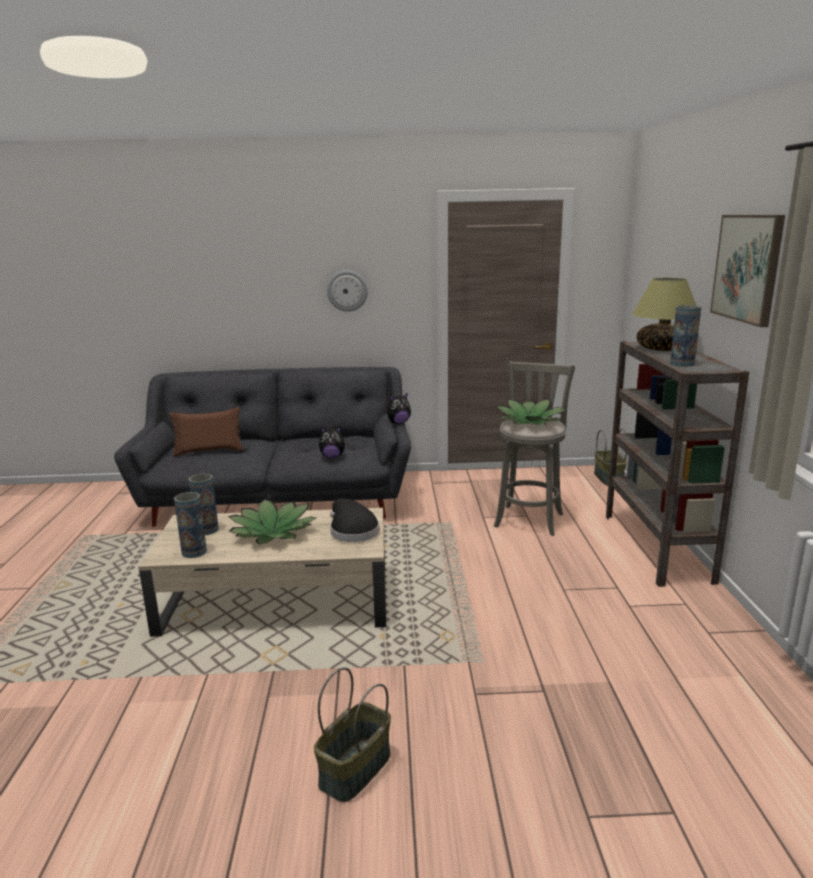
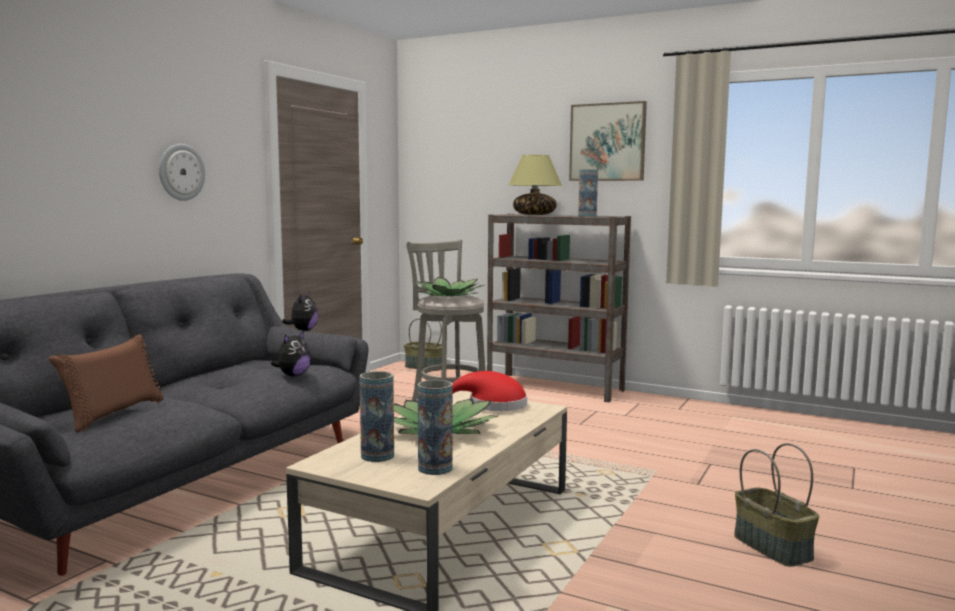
camera: 60 degrees left, 10 degrees down
(352, 531) = (492, 405): black hat -> red hat

